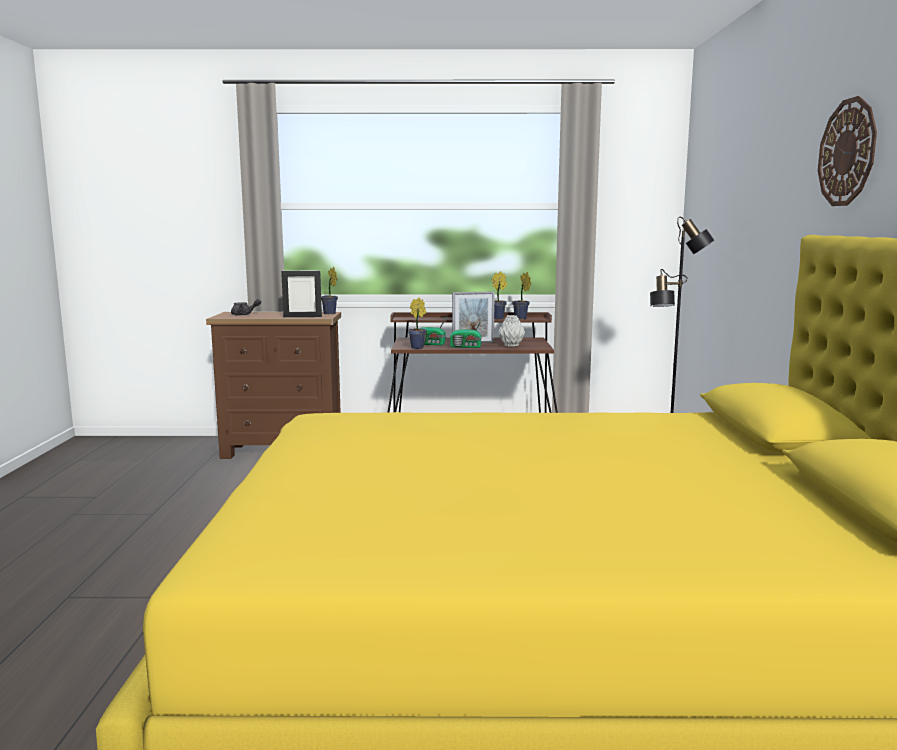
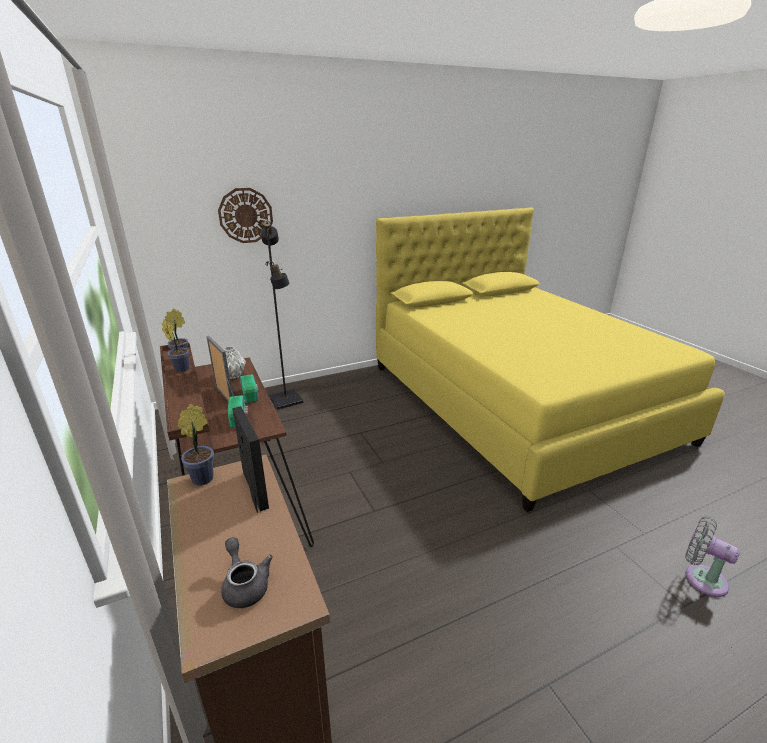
camera: 115 degrees left, 15 degrees up
(55, 627) = (701, 578): none -> grey fan
(418, 347) = (266, 418): potted plant -> none
(847, 152) = (376, 177): wall clock -> wall clock (246, 215)

